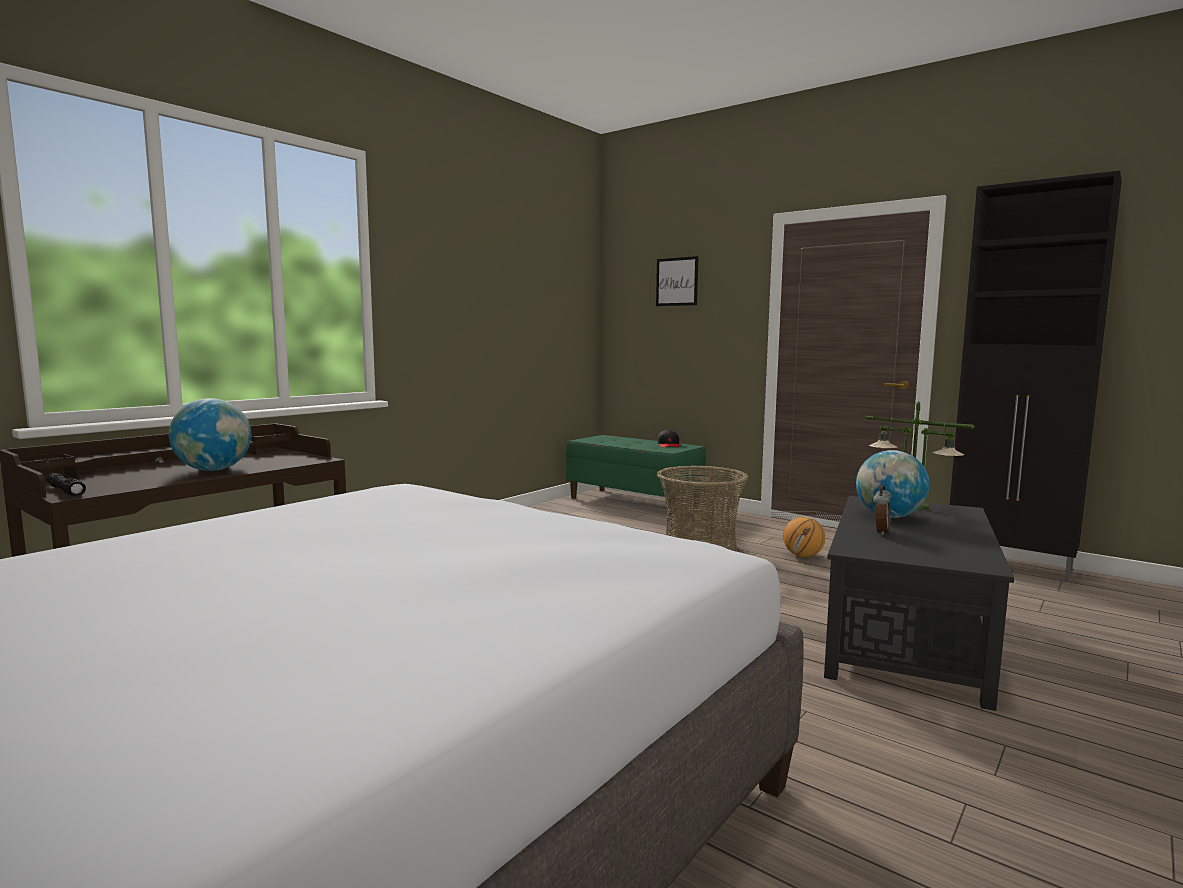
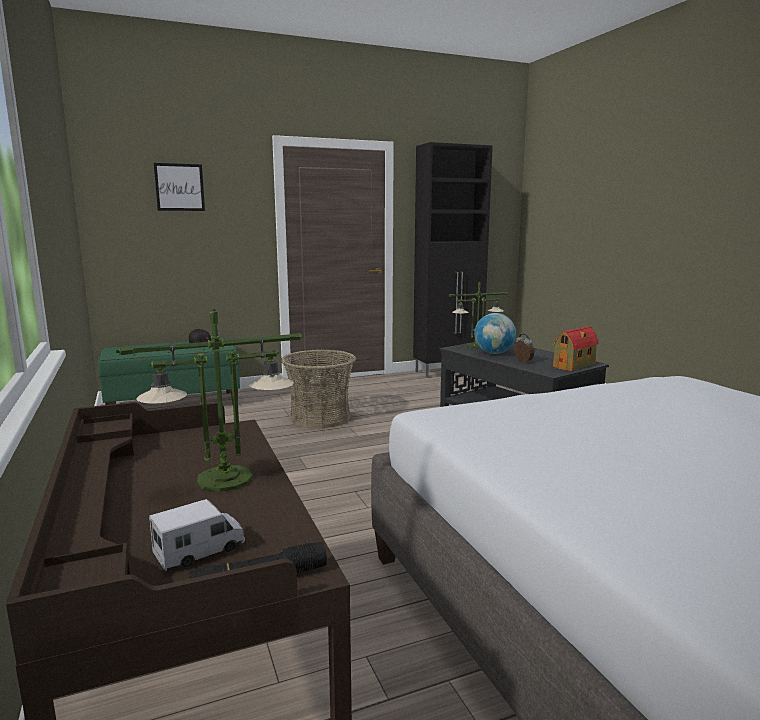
camera: 60 degrees left, 5 degrees up
(105, 480) = (200, 551): none -> toy truck
(214, 470) = (224, 479): globe -> table lamp
(803, 556) = (376, 400): basketball -> none
(938, 558) = (575, 365): none -> toy house

